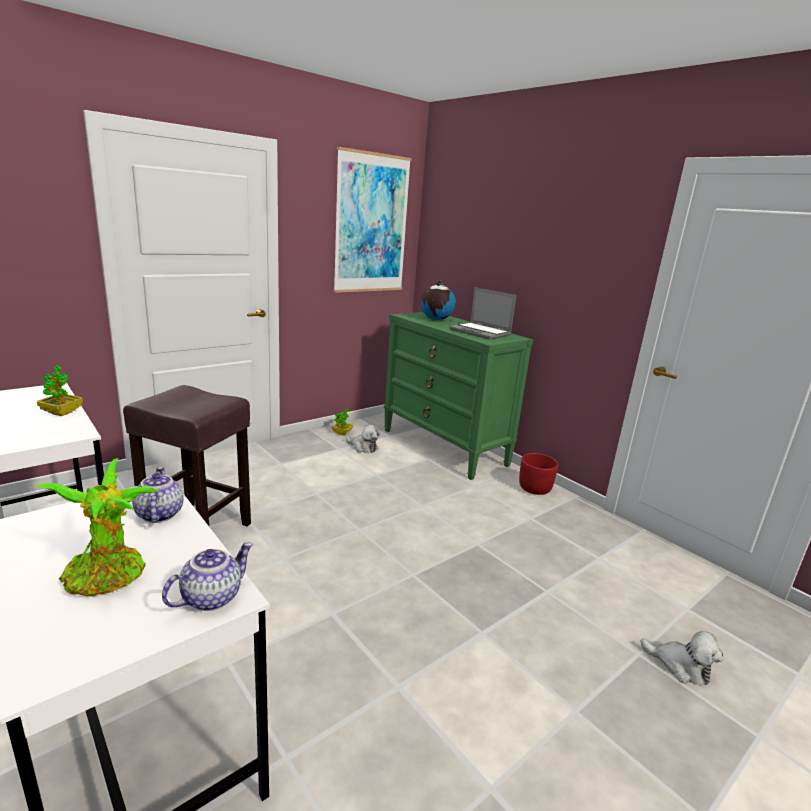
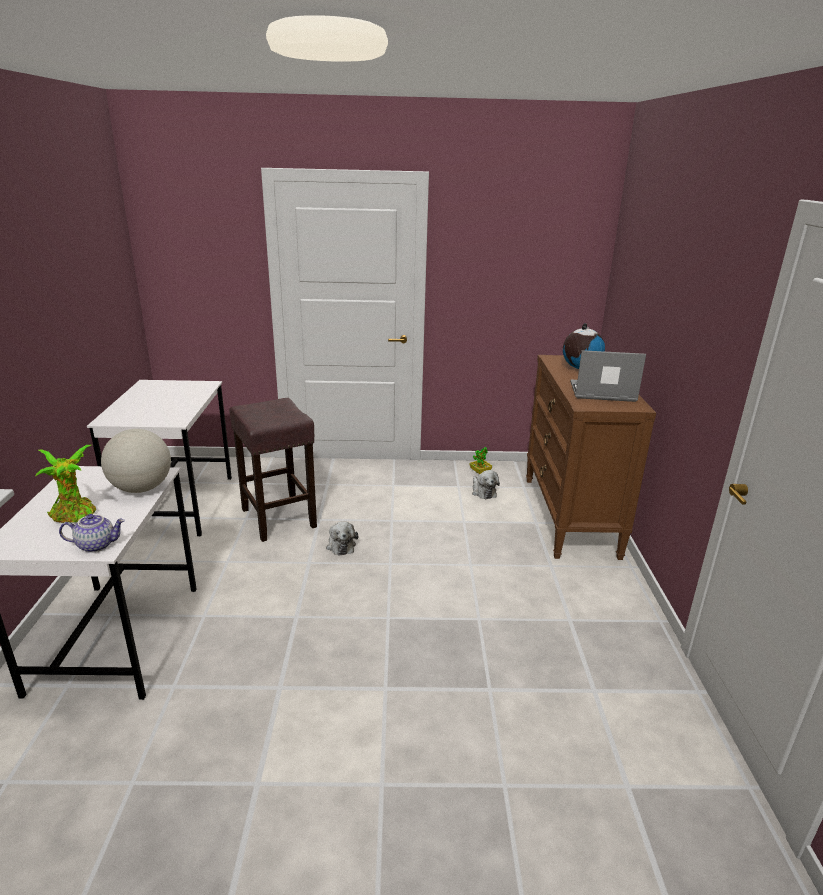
camera: 40 degrees right, 5 degrees up
(62, 413) = (189, 404): potted plant -> none
(158, 514) = (141, 488): teapot -> globe
(371, 224) = (541, 252): picture -> none
(444, 447) = (570, 516): green dresser -> brown dresser
(481, 332) = (601, 393): laptop -> laptop turned 105 degrees clockwise
(535, 489) = (619, 594): red planter -> none
(680, 666) = (533, 821): plush toy -> plush toy (341, 545)

